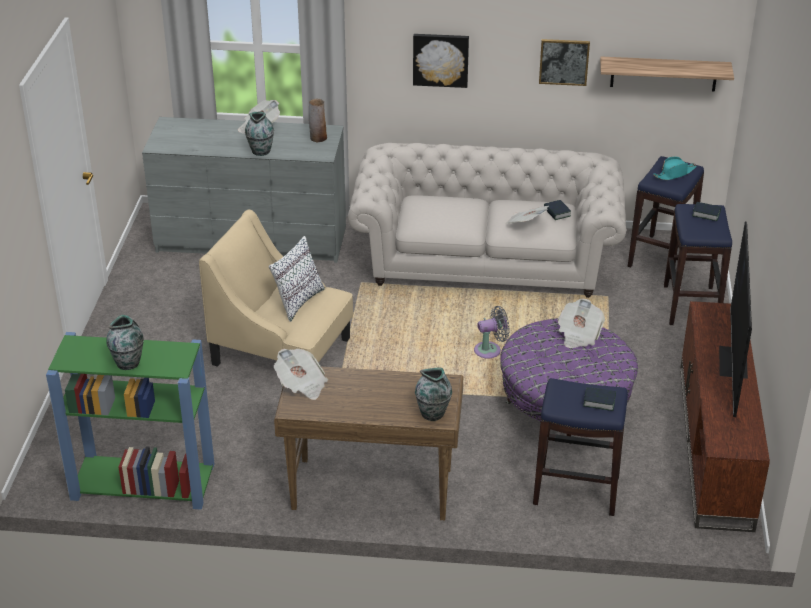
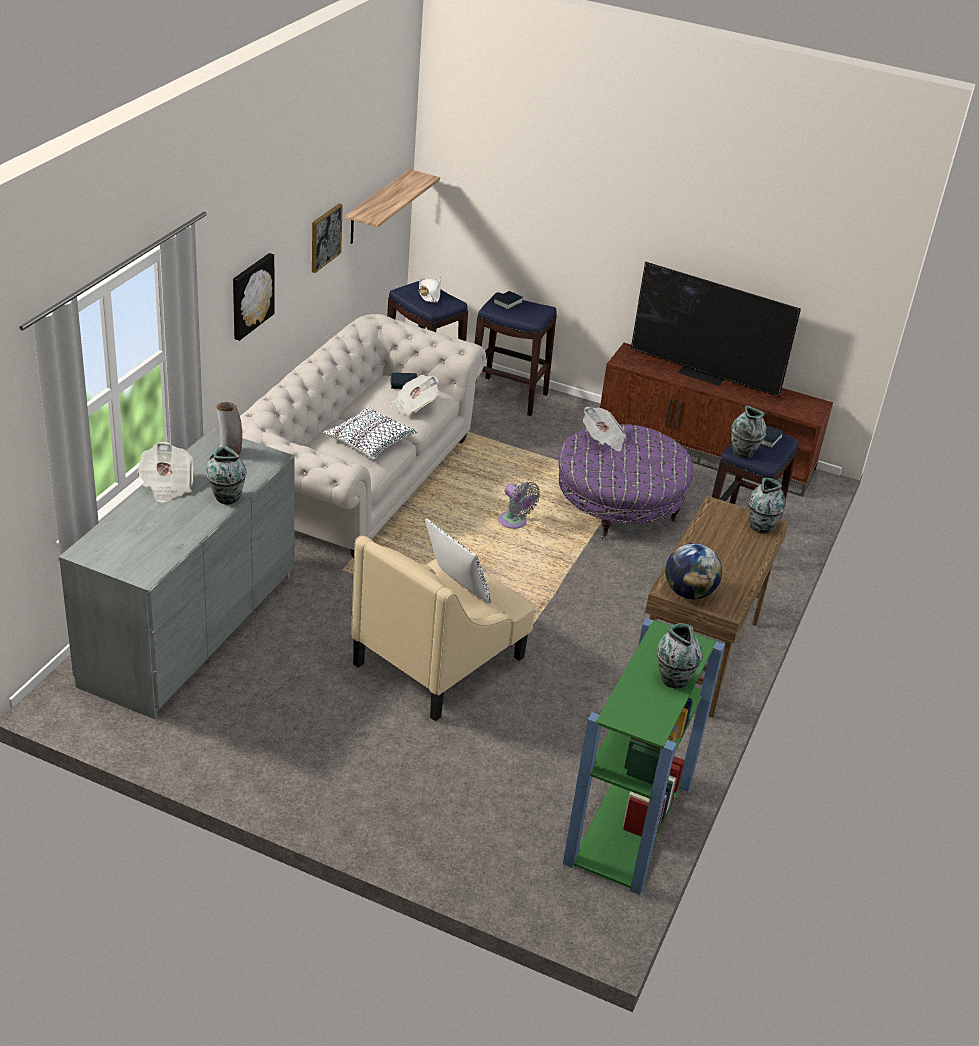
camera: 75 degrees left, 0 degrees up
(301, 385) = (688, 592): newspaper -> globe
(456, 217) = (370, 441): none -> white pillow
(490, 350) = (514, 522): grey fan -> grey fan turned 135 degrees clockwise
(559, 389) = (743, 453): none -> vase
(674, 174) = (429, 294): turquoise hat -> white hat

